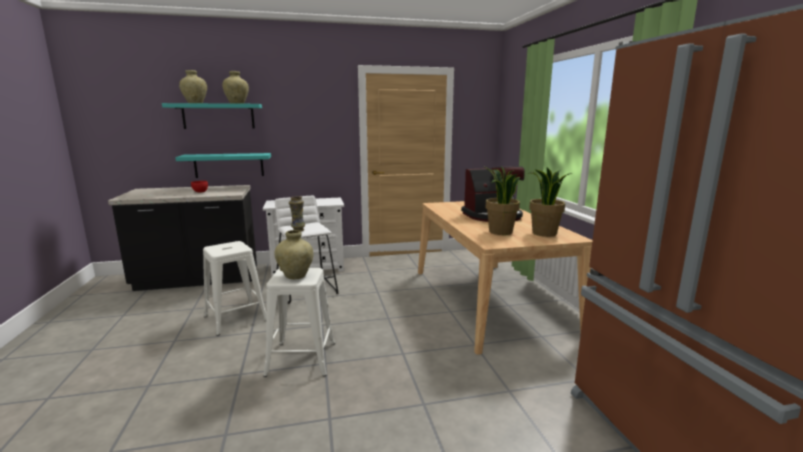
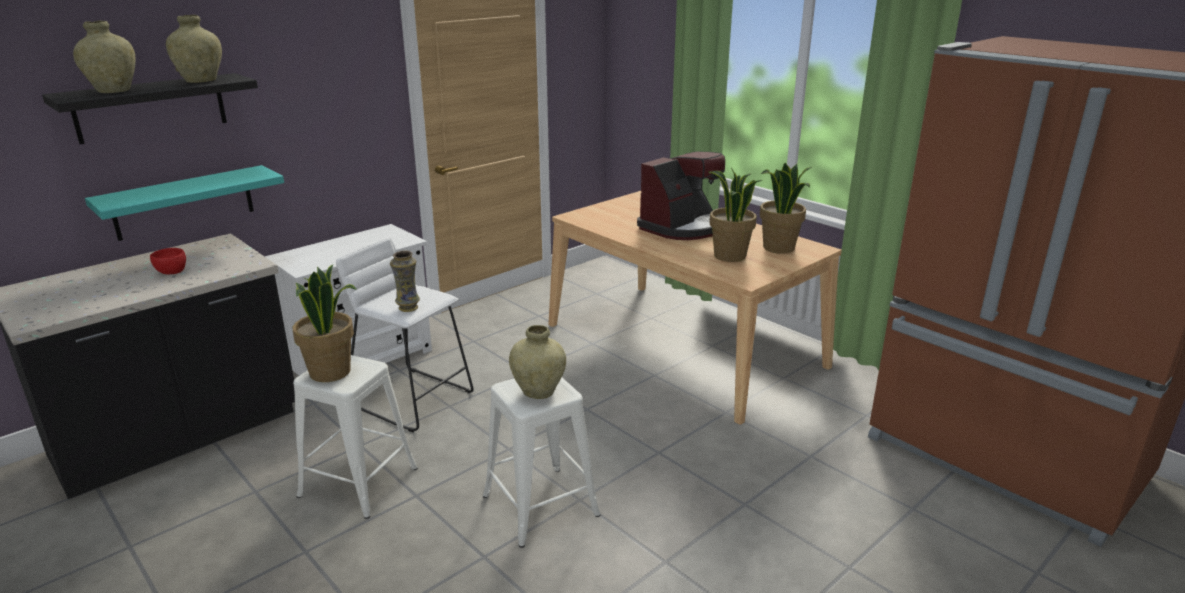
camera: 30 degrees left, 10 degrees up
(218, 116) = (151, 108): turquoise shelf -> black shelf
(223, 247) = (331, 372): none -> potted plant

